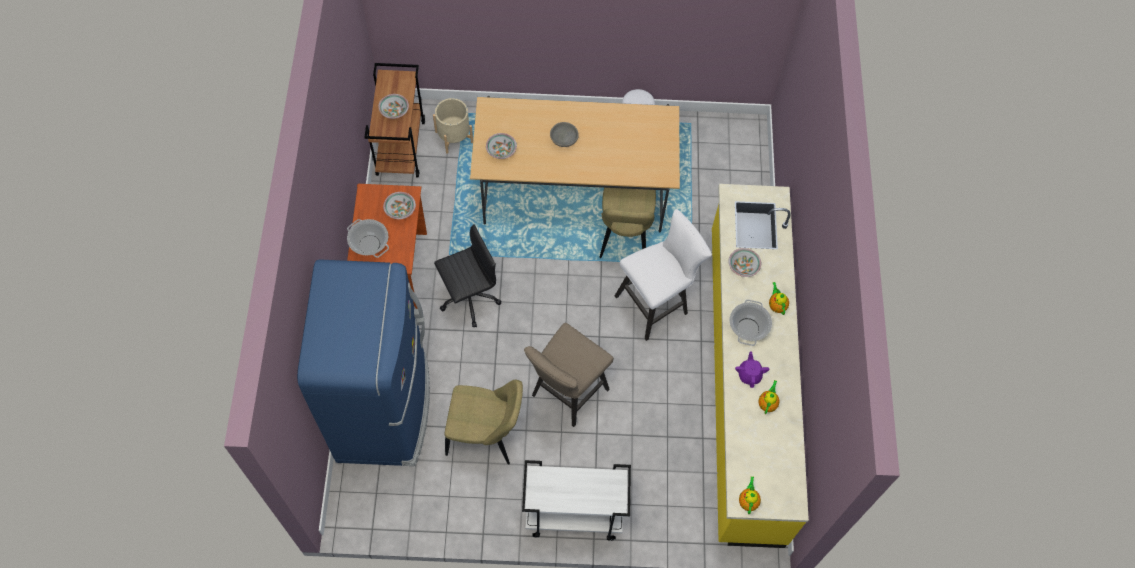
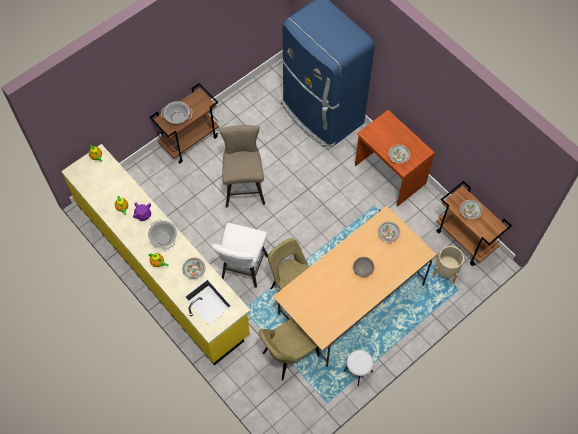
camera: 140 degrees right, 0 degrees up
(370, 244) = (391, 129): cooking pot -> cooking pot (177, 118)
(468, 298) = (340, 192): black office chair -> none
(486, 436) = (263, 140): beige chair -> beige chair (288, 356)
(573, 515) = (189, 140): white cart -> brown cart

